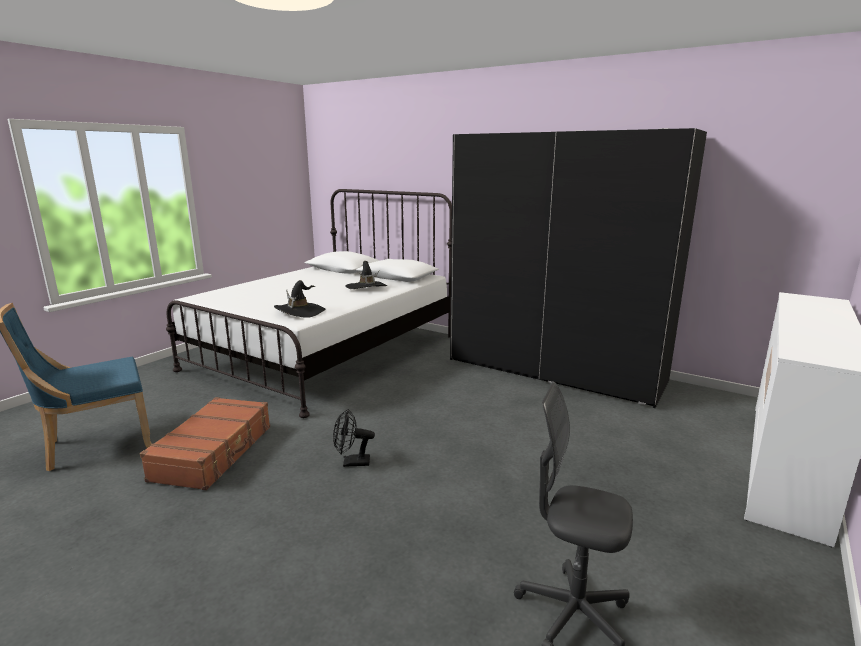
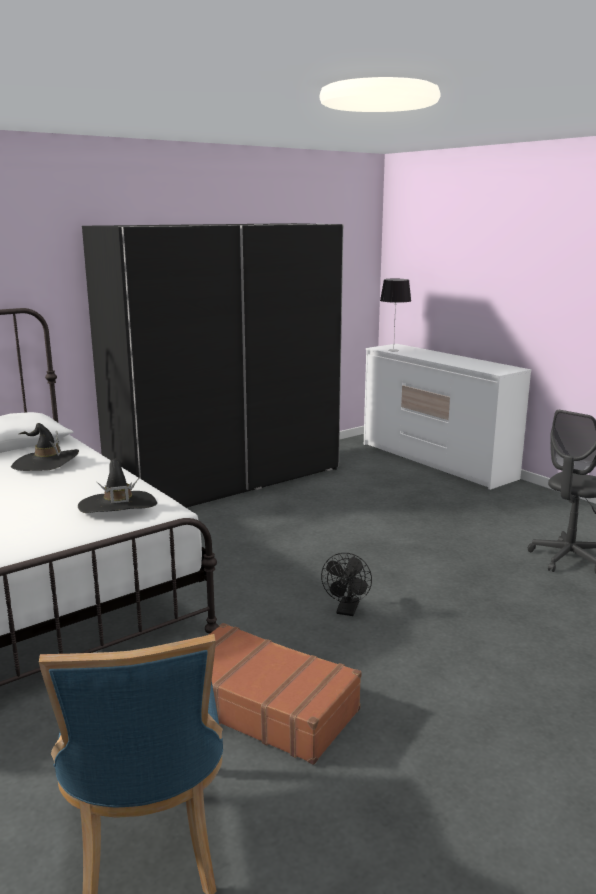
camera: 70 degrees left, 0 degrees up
(798, 302) = (394, 350): none -> table lamp

